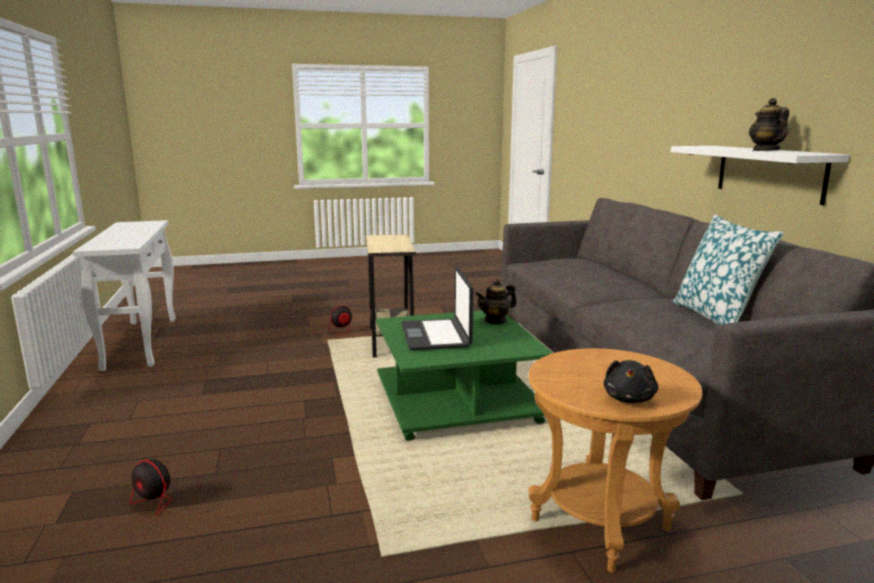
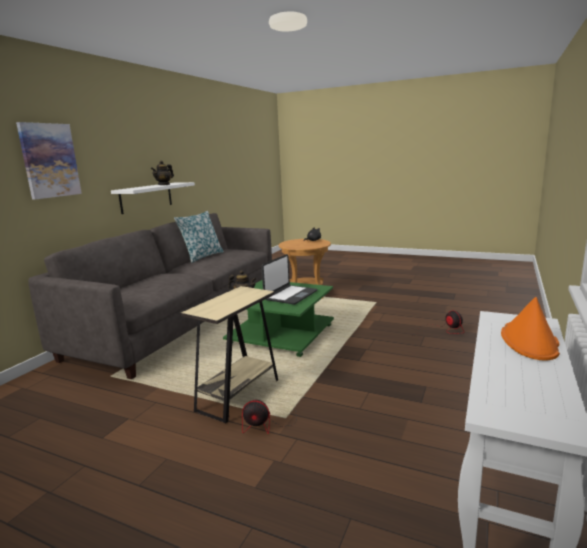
camera: 140 degrees left, 0 degrees up
(113, 239) = (529, 341): none -> orange hat
(661, 96) = (49, 160): none -> picture

